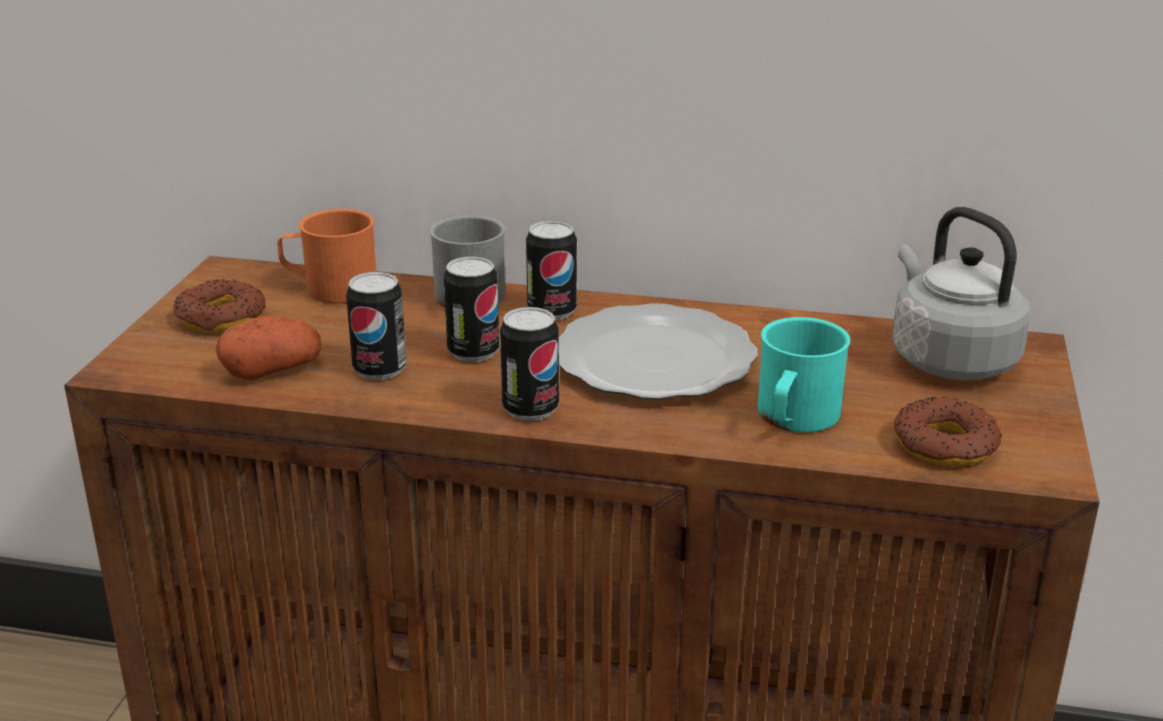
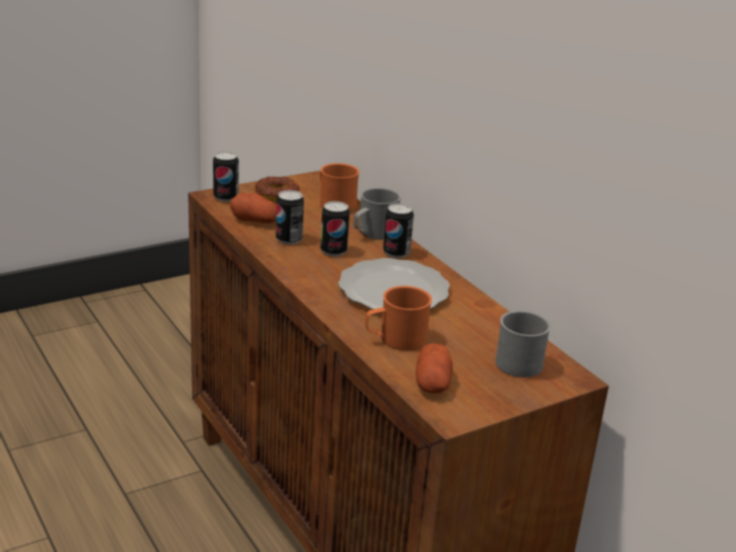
camera: 45 degrees right, 0 degrees up
(530, 409) = (308, 280): can -> can (225, 197)
(794, 419) = (395, 339): turquoise mug -> orange mug
(944, 444) = (432, 383): donut -> potato
(948, 359) = (520, 360): grey kettle -> grey mug

